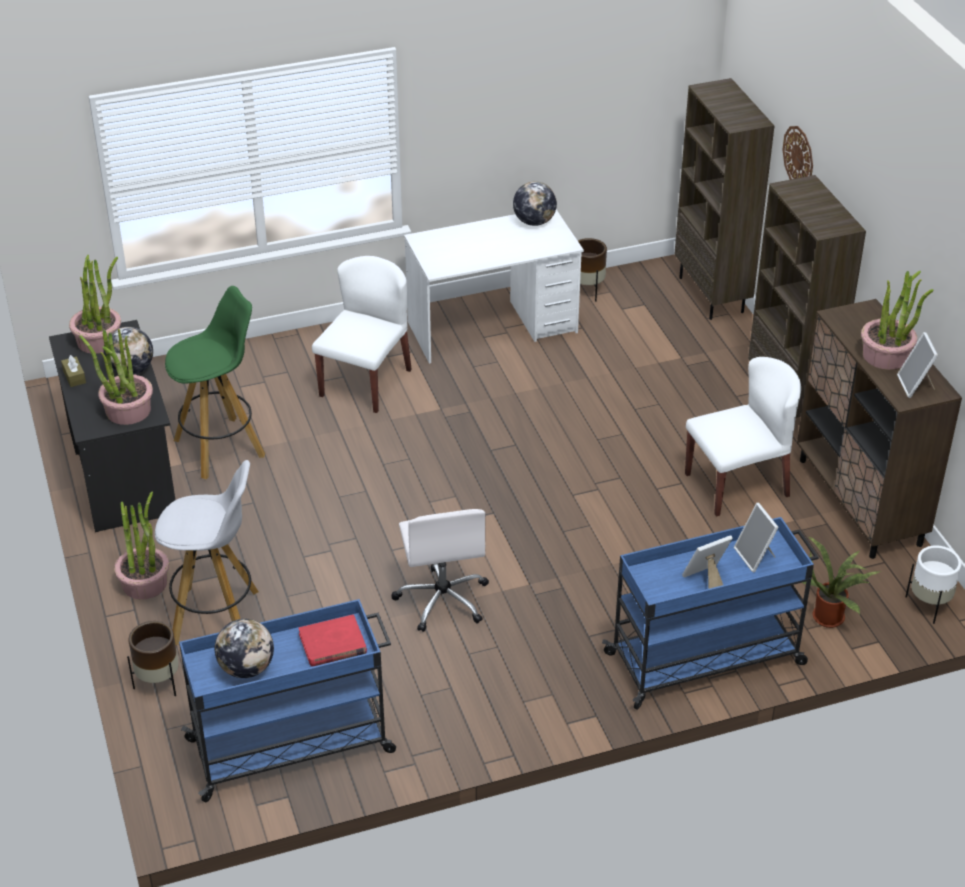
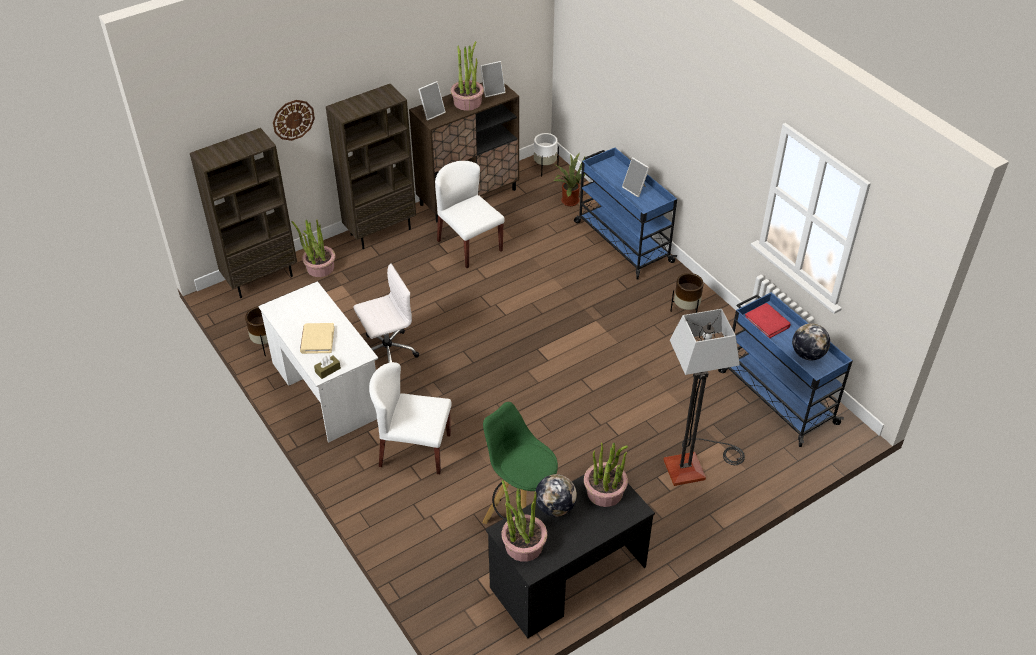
camera: 105 degrees left, 5 degrees up
(74, 376) = (577, 544): brown tissue box -> brown tissue box (328, 370)
(145, 583) = (682, 517): potted plant -> potted plant (320, 267)
(158, 682) = (764, 477): brown planter -> brown planter (685, 311)
(217, 617) = (694, 464): white stool -> floor lamp
(443, 599) = (626, 356): white office chair -> white office chair (387, 352)
(477, 241) = (317, 340): none -> beige book
(534, 222) = (283, 313): globe -> none
(755, 557) = (609, 174): picture frame -> picture frame (432, 113)

